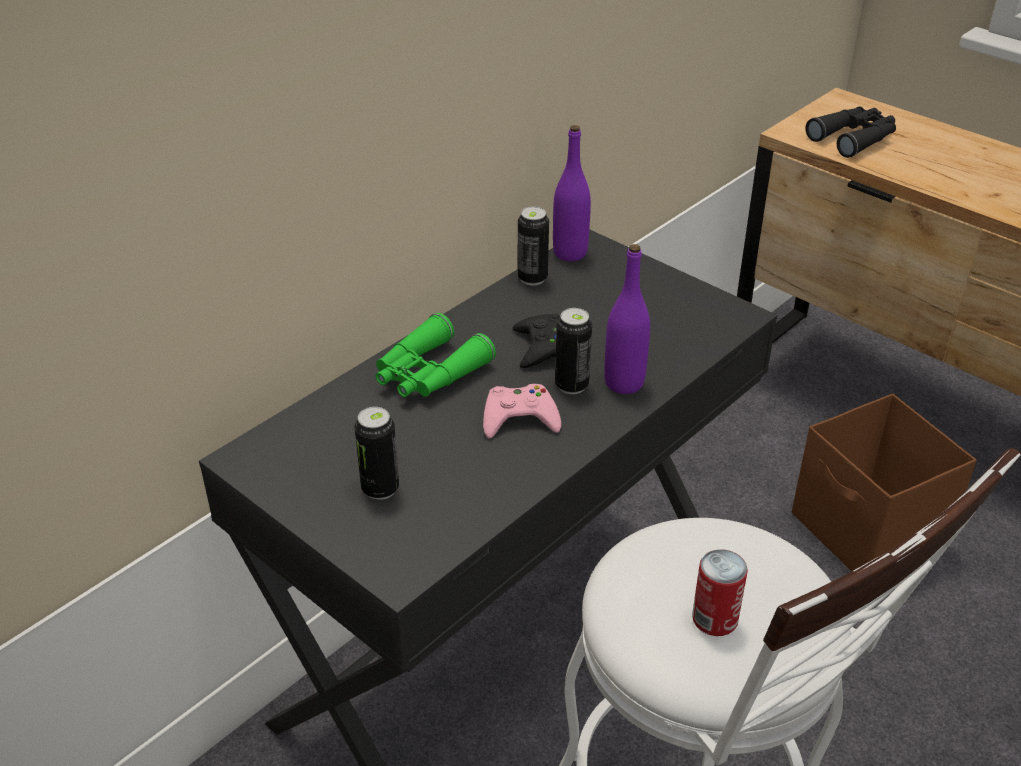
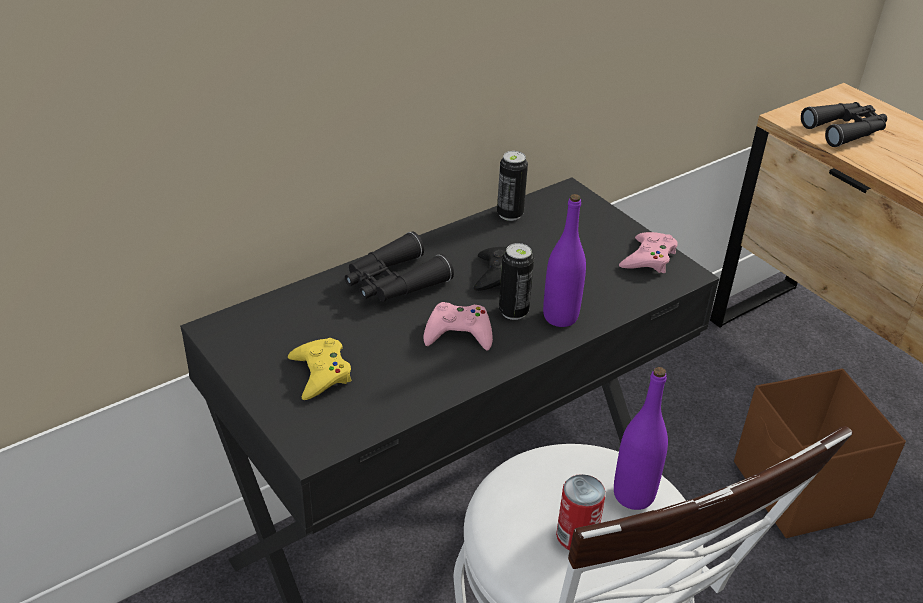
camera: 10 degrees right, 0 degrees up
(380, 489) = (321, 373): can -> yellow game controller
(429, 373) = (393, 282): green binoculars -> black binoculars
(570, 253) = (550, 197): purple bottle -> purple bottle (633, 495)
(697, 304) = (648, 258): none -> pink game controller

